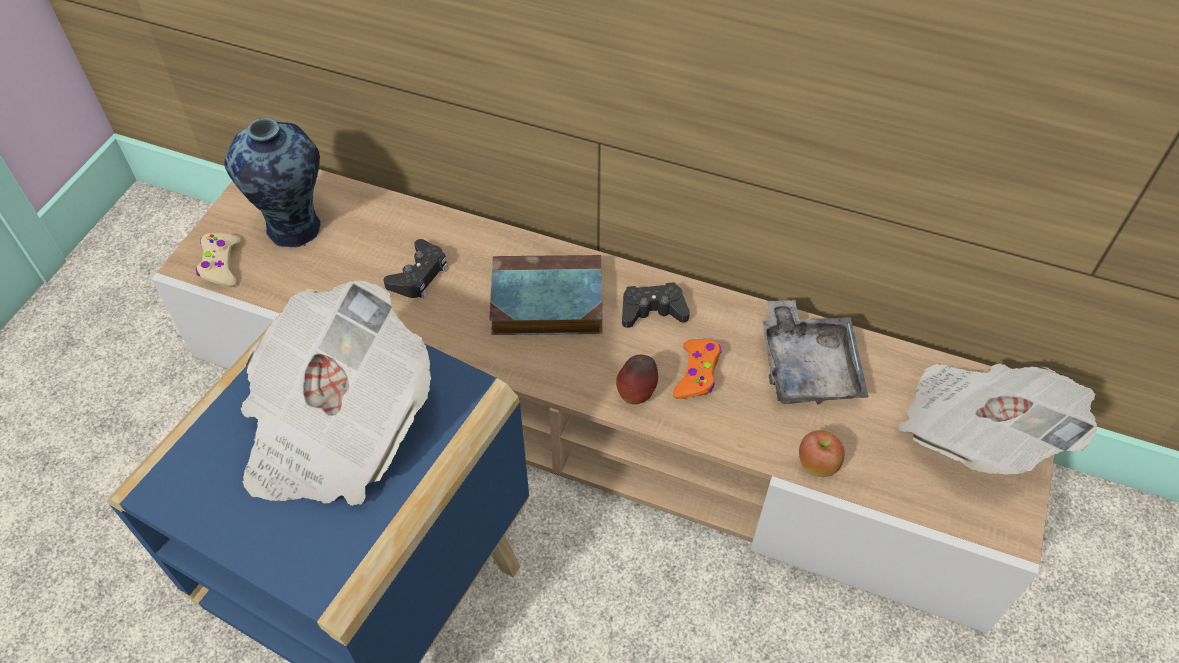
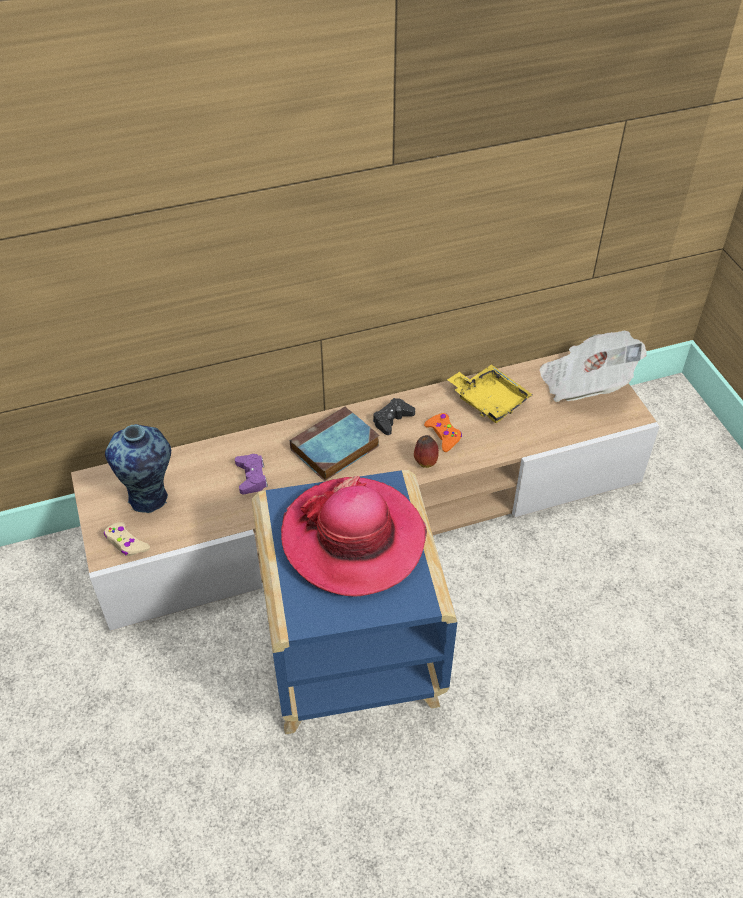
camera: 40 degrees left, 5 degrees down
(335, 428) = (353, 539): newspaper -> hat
(419, 275) = (251, 477): black game controller -> purple game controller
(807, 366) = (489, 400): grey tray -> yellow tray
(817, 465) = (535, 440): apple -> none

